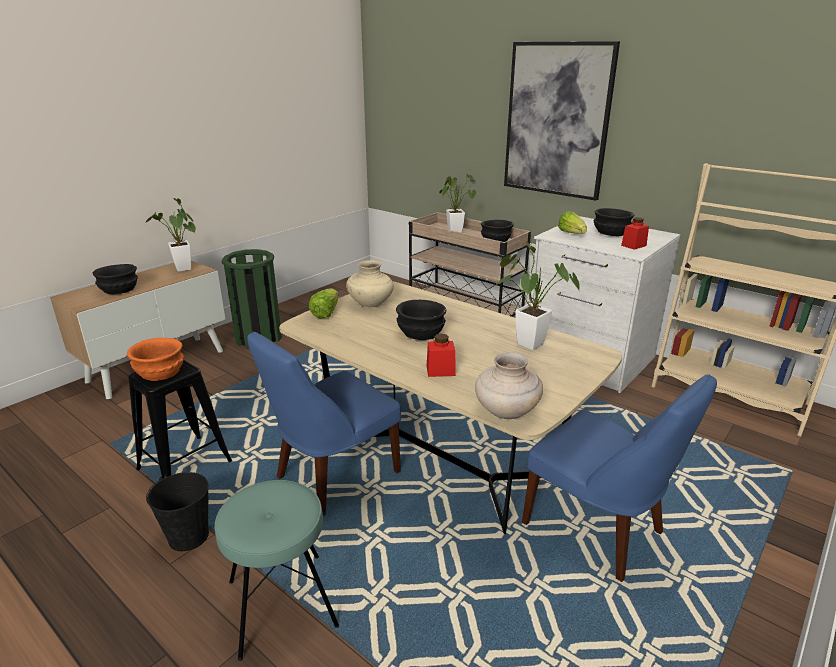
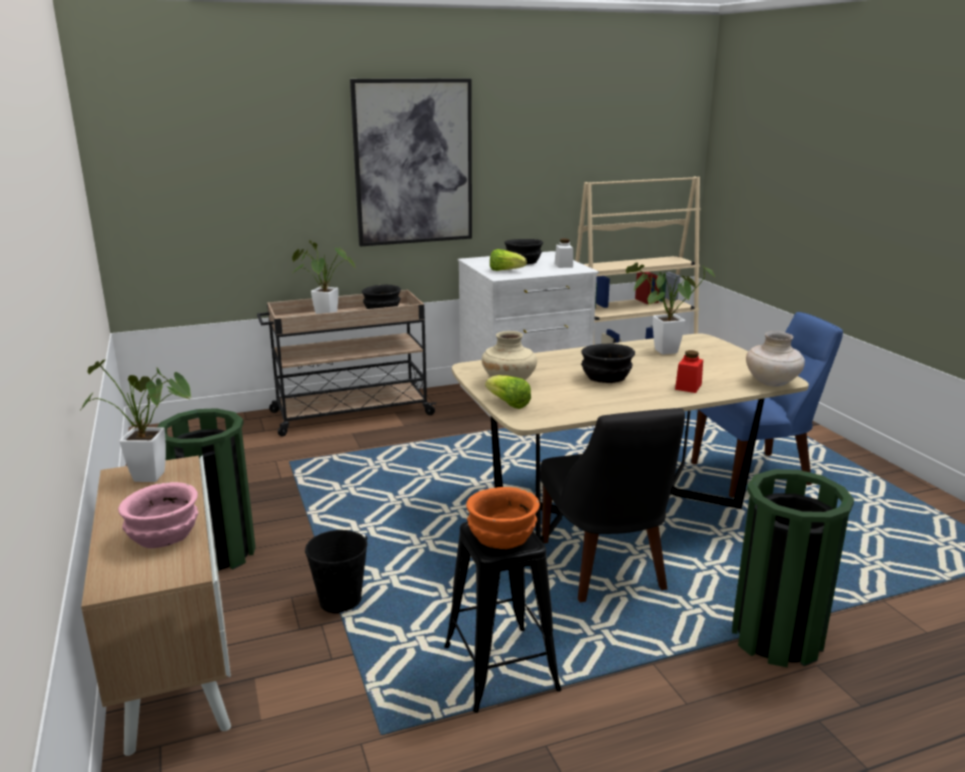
camera: 60 degrees left, 5 degrees down
(118, 290) = (163, 536): black bowl -> pink bowl
(189, 536) = (646, 683): black bucket -> black bucket (340, 600)
(282, 603) = (776, 637): turquoise stool -> green trash can
(333, 477) = (604, 569): blue chair -> black chair
(633, 245) = (563, 265): red jar -> white jar

